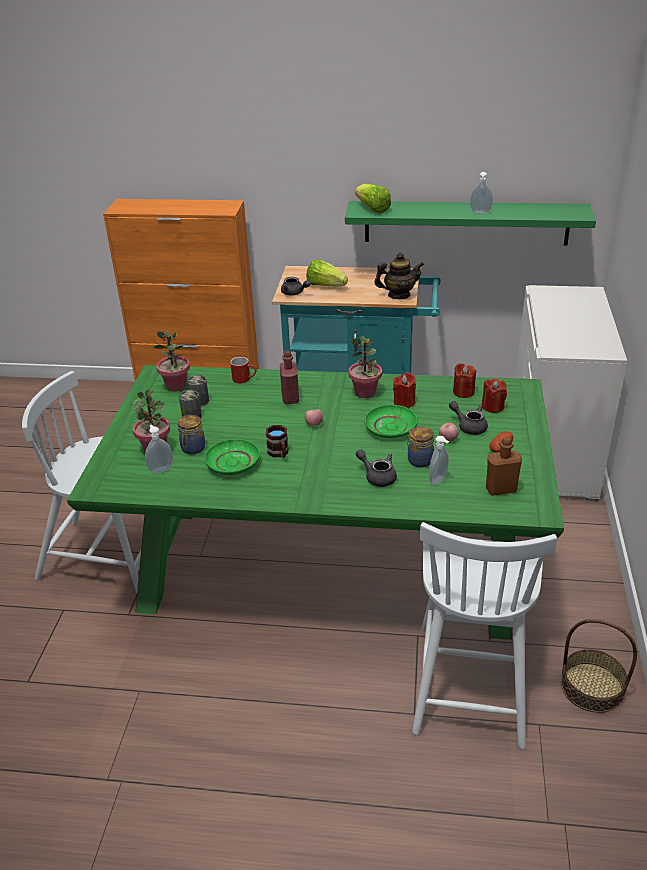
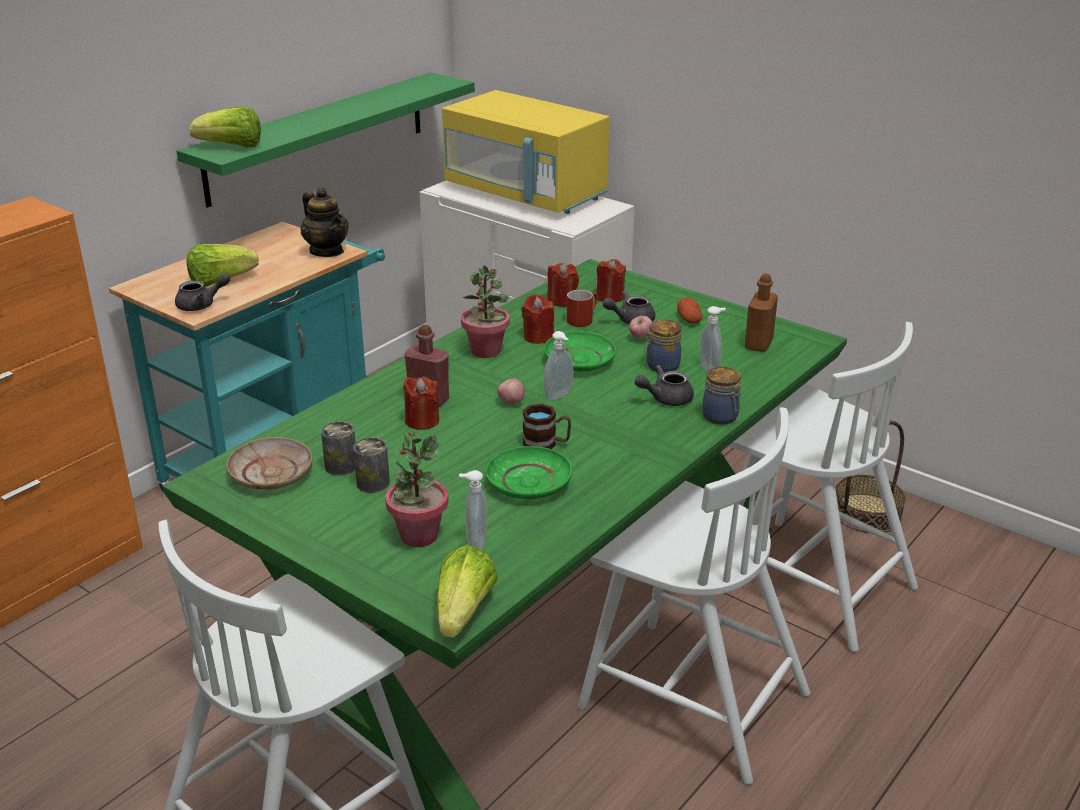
camera: 60 degrees left, 5 degrees down
(99, 489) = (464, 612): none -> lettuce
(176, 386) = (271, 474): potted plant -> beige plate
(192, 449) = (455, 504): jar -> jar (721, 417)
(245, 378) = (333, 416): red mug -> red mug (582, 319)
(265, 405) = (422, 421): none -> red candle
(301, 664) = (690, 697): none -> white chair
(398, 295) = (327, 251): teapot -> teapot turned 120 degrees clockwise
(480, 212) = (357, 110): soap dispenser -> soap dispenser (559, 396)
(578, 317) = (525, 194): none -> yellow microwave

